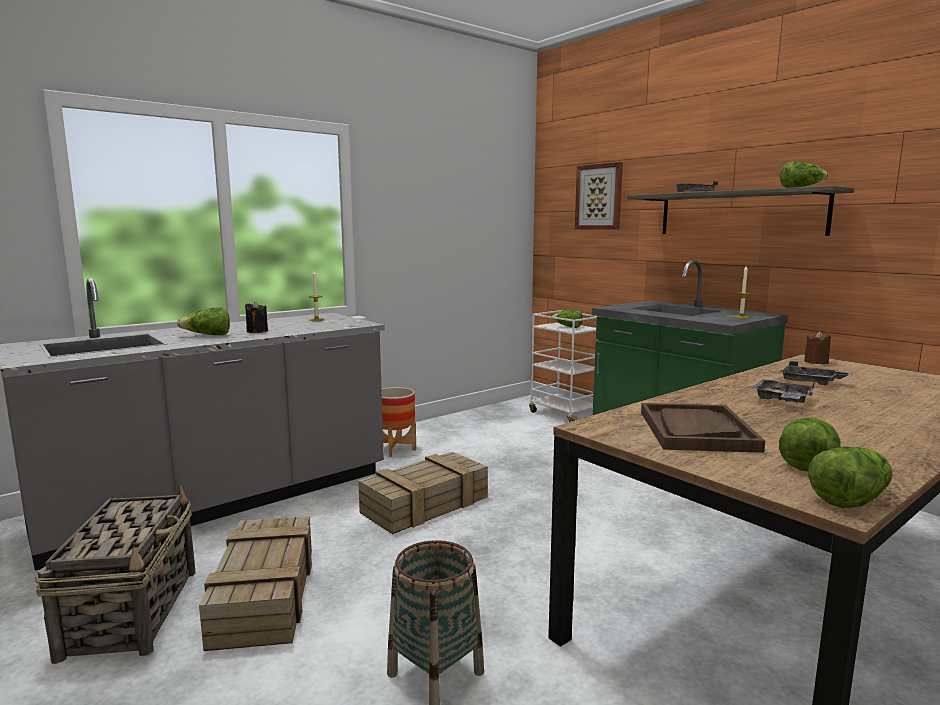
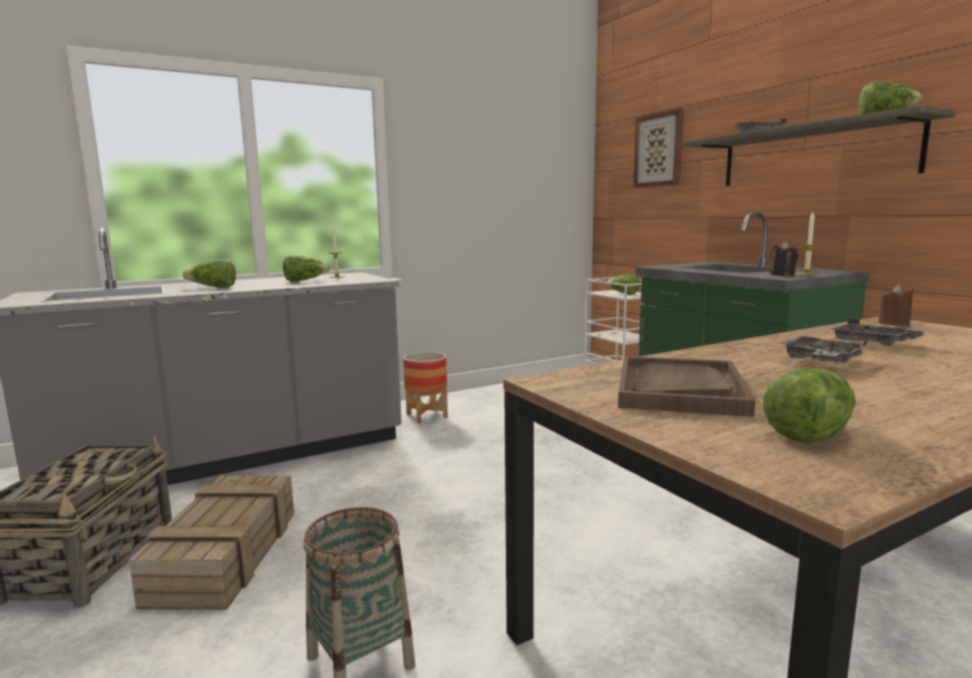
camera: 10 degrees right, 0 degrees up
(257, 331) = (265, 284): black candle -> black candle (782, 275)
(426, 504) = (434, 472): crate -> none
(849, 498) = (845, 480): lettuce -> lettuce (305, 280)

